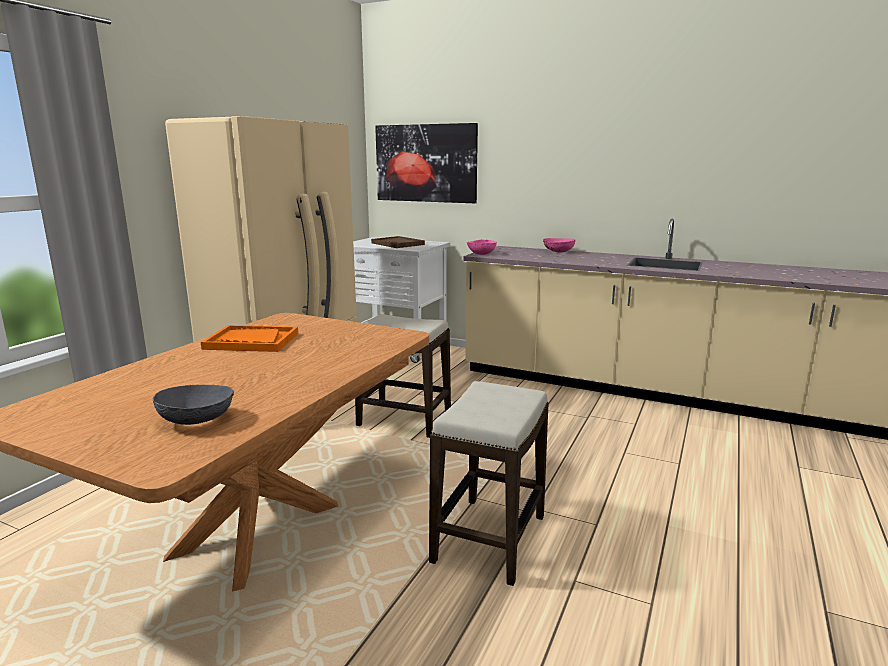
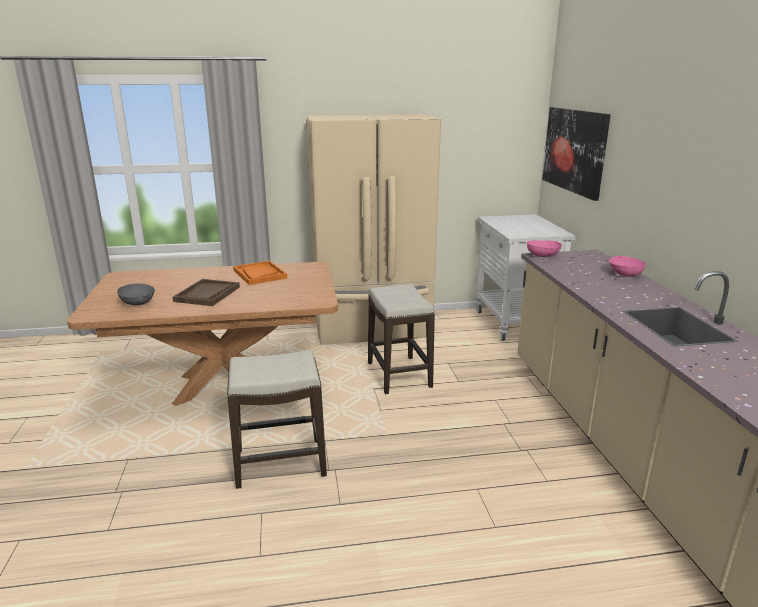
camera: 55 degrees right, 5 degrees up
(398, 244) = (524, 226): brown tray -> brown tray (207, 294)

